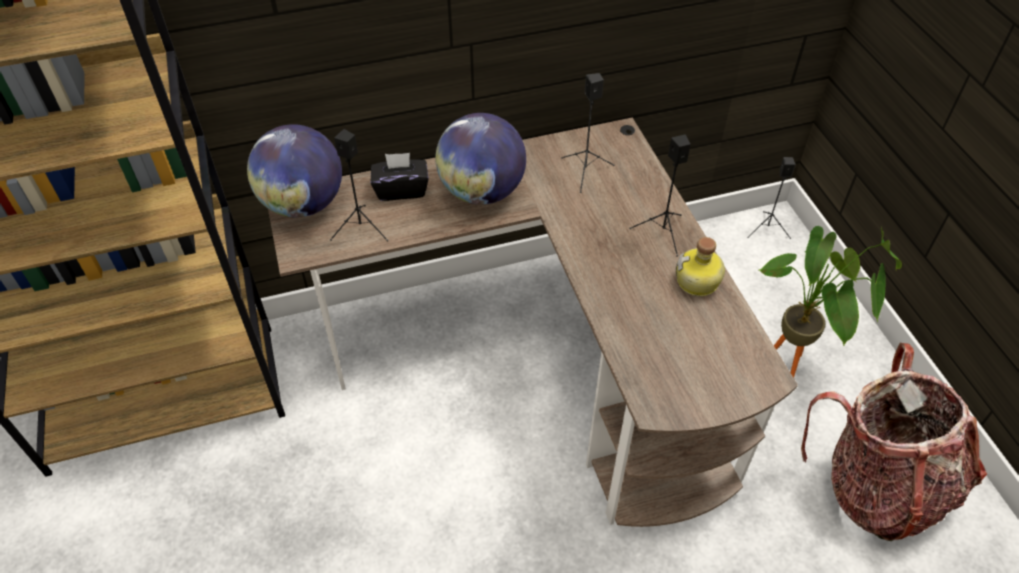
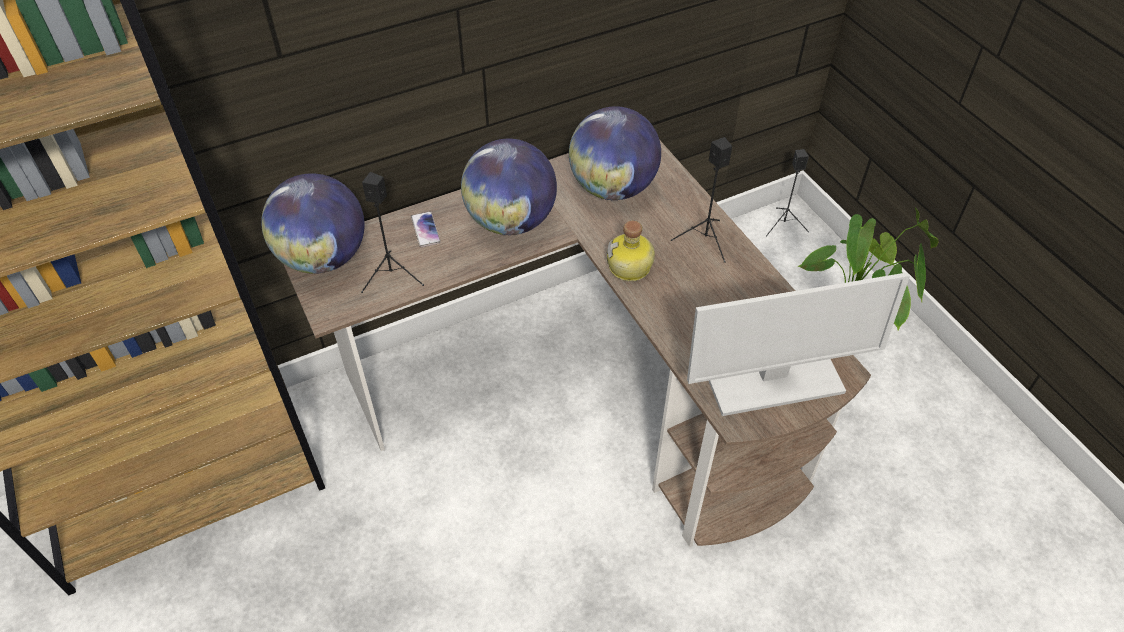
camera: 10 degrees left, 0 degrees up
(401, 190) = (425, 230): black tissue box -> phone
(585, 172) = (613, 188): black speaker -> globe
(697, 376) = (772, 381): none -> monitor
(698, 282) = (751, 286): bottle -> bottle (630, 268)
(877, 487) = (940, 466): backpack -> none

